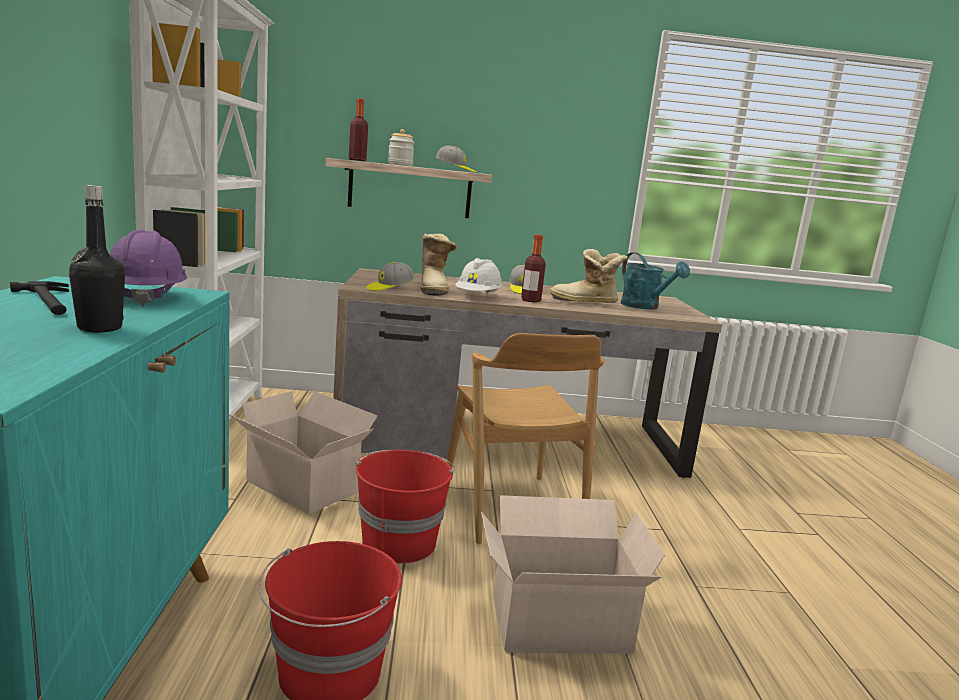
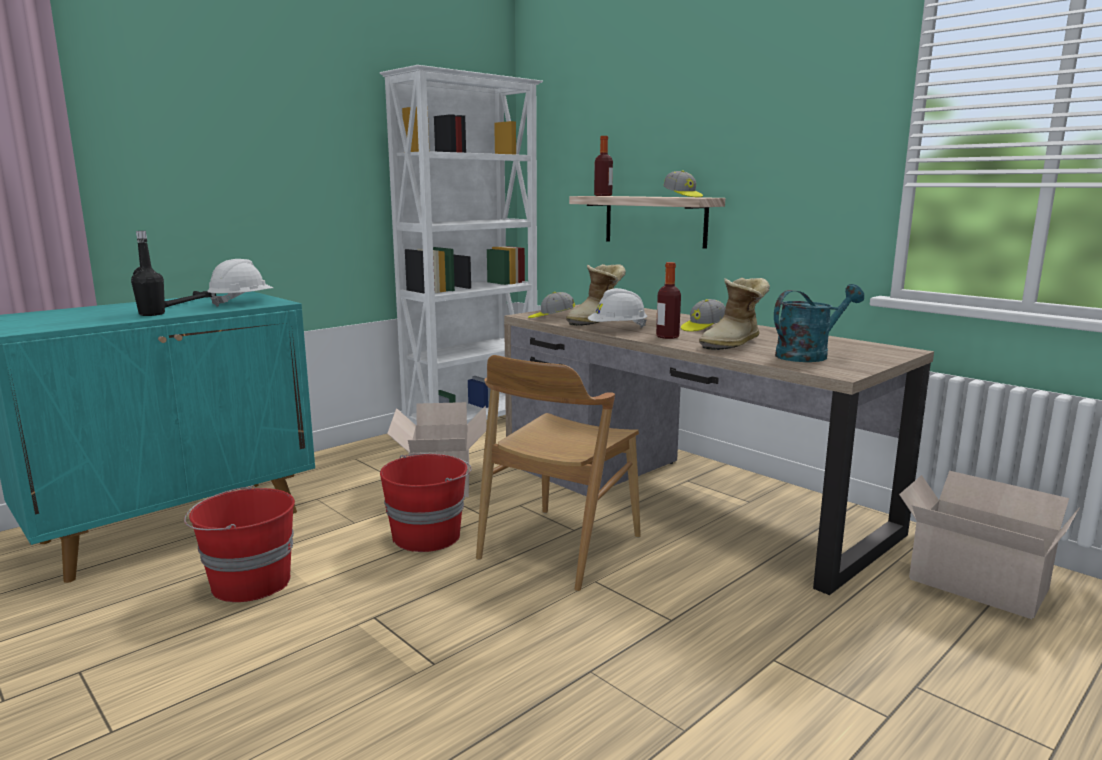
camera: 50 degrees right, 0 degrees up
(146, 296) = (241, 302): purple hard hat -> white hard hat
(400, 164) = (634, 196): jar -> none
(555, 623) = (414, 628): cardboard box -> cardboard box (974, 582)
(585, 302) = (734, 344): boot -> boot turned 105 degrees counterclockwise
(645, 307) = (809, 355): turquoise watering can -> turquoise watering can turned 135 degrees counterclockwise

